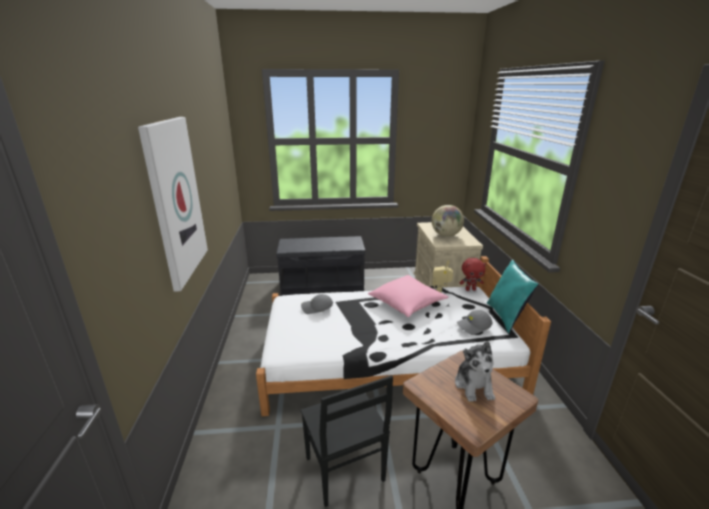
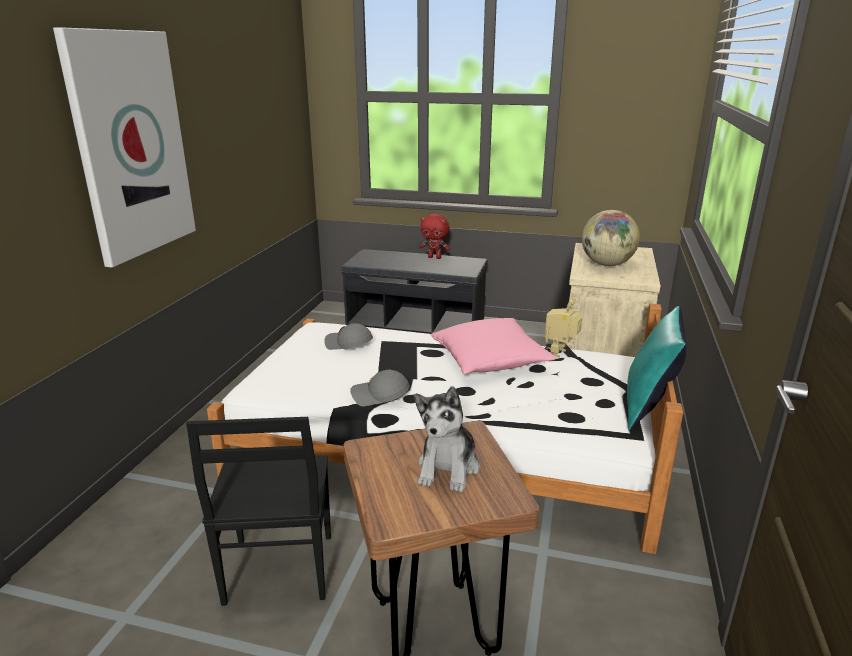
camera: 20 degrees right, 0 degrees up
(470, 289) = (619, 359): red plush toy -> red plush toy (435, 257)
(474, 326) = (573, 409): grey cap -> grey cap (379, 396)

